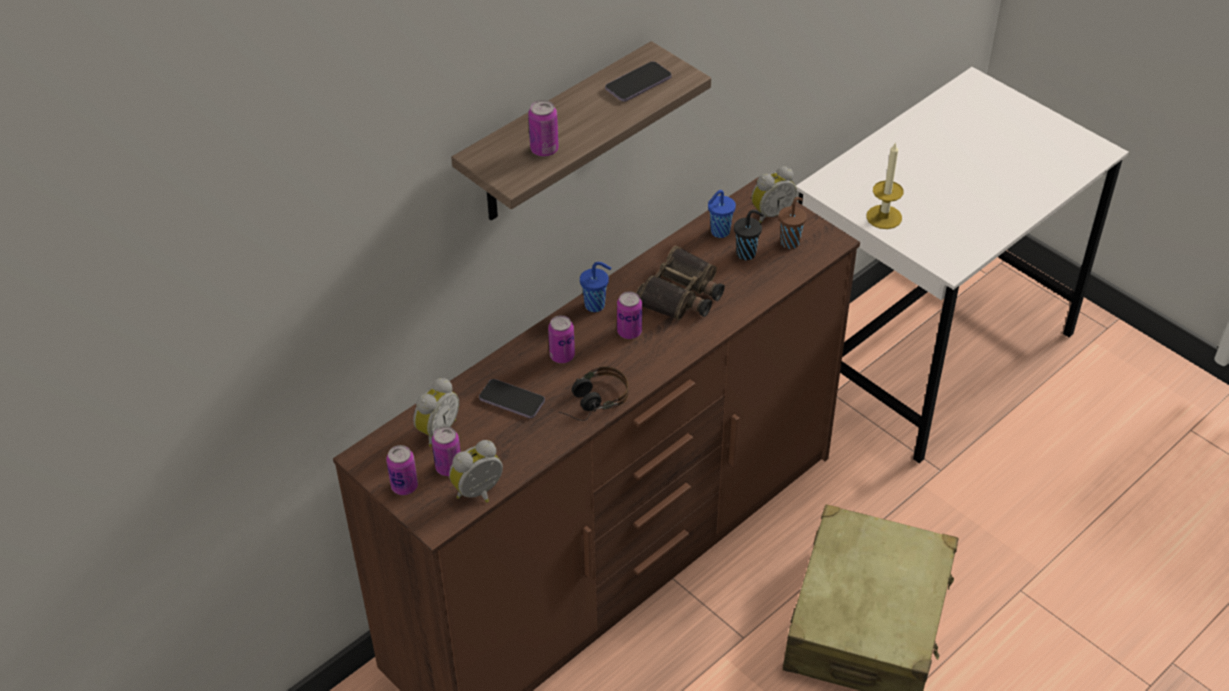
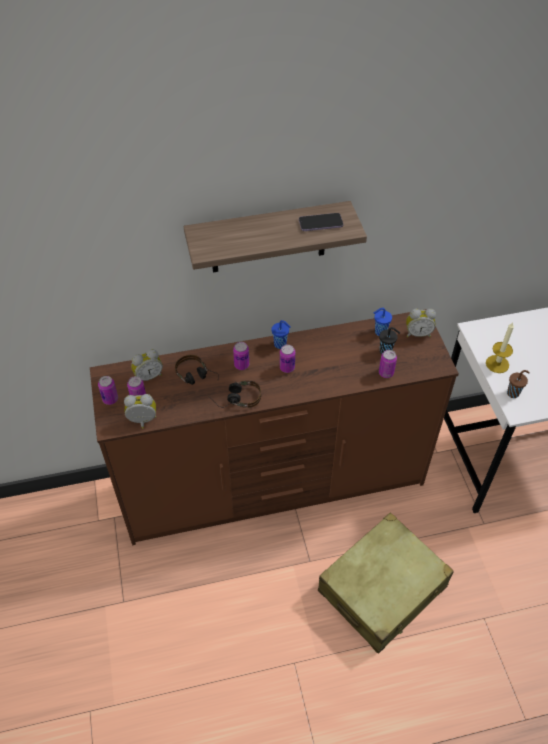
camera: 30 degrees right, 5 degrees up
(512, 400) = (197, 378): phone -> headphones
(544, 149) = (235, 242): can -> can (386, 373)
(682, 294) = (332, 359): binoculars -> none
(790, 242) = (417, 355): brown cup -> brown cup (513, 393)

